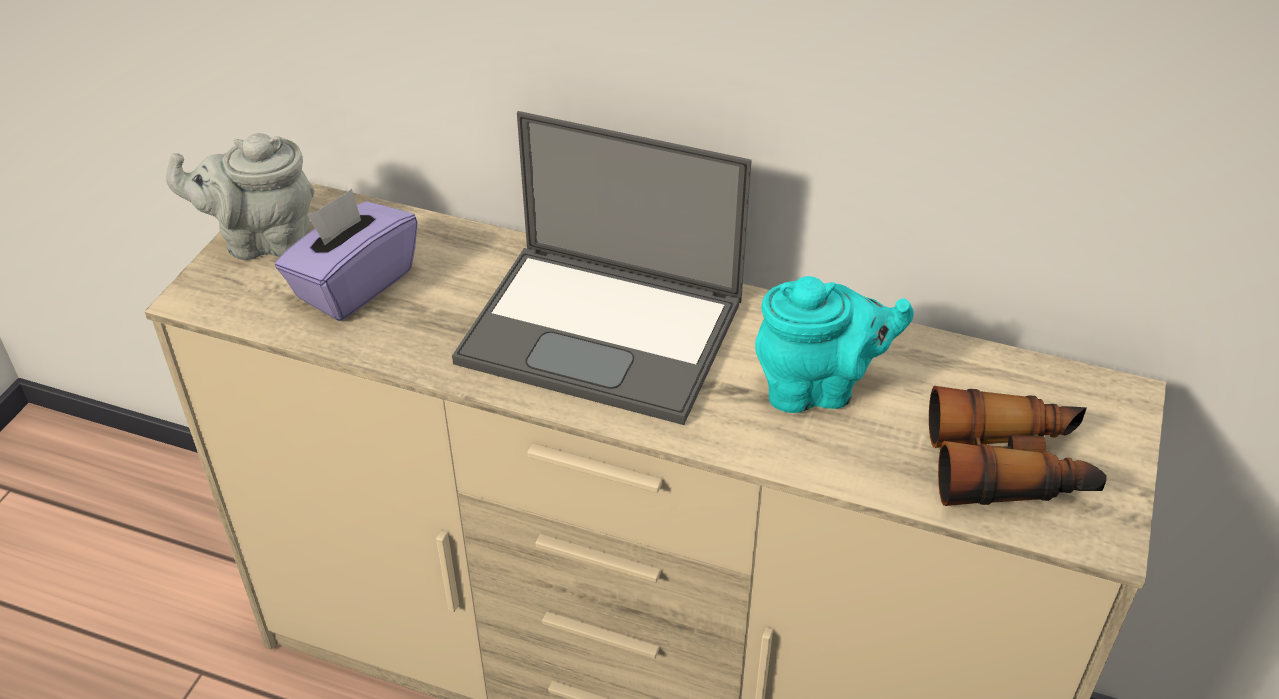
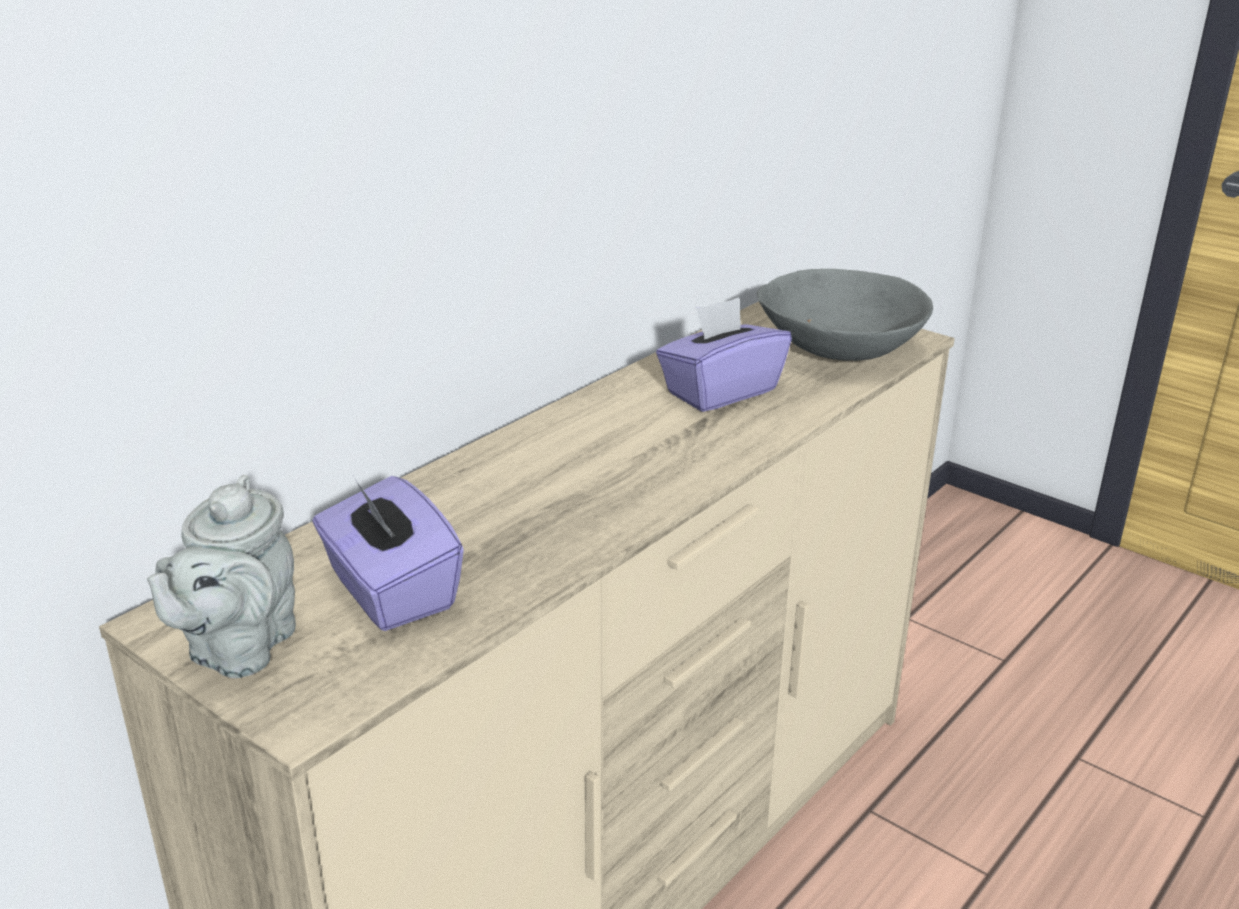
camera: 70 degrees left, 15 degrees down
(605, 331) = (585, 463): laptop -> none
(818, 388) = (720, 391): turquoise teapot -> purple tissue box
(1010, 467) = (839, 349): binoculars -> grey bowl

